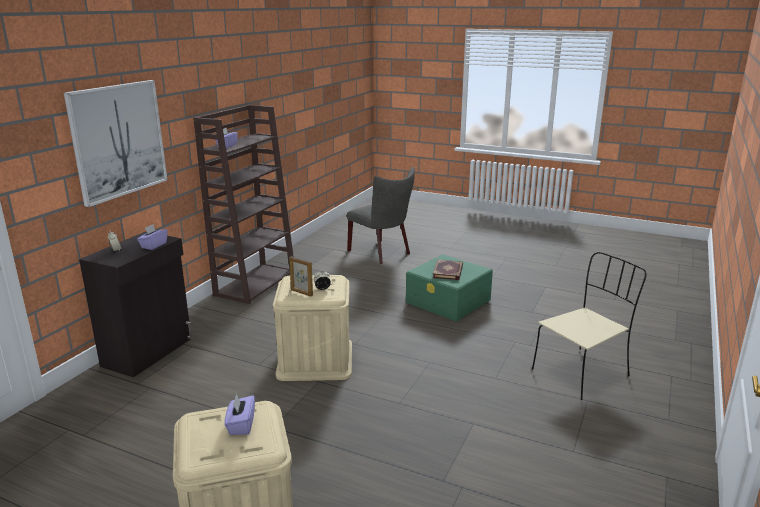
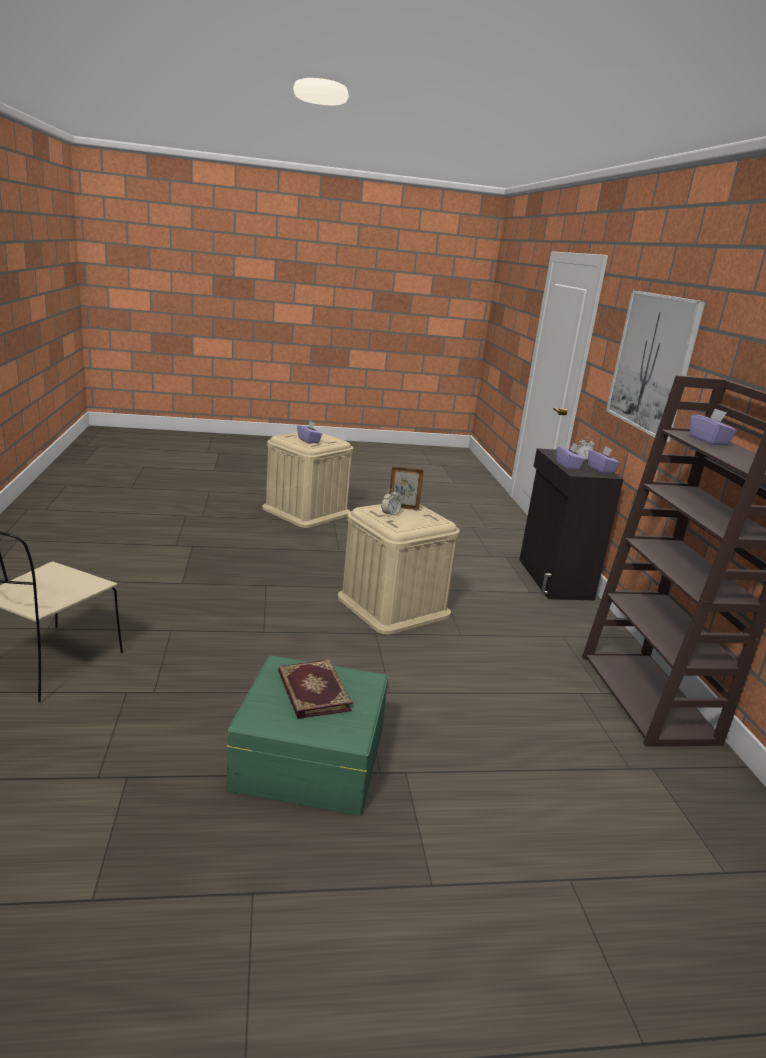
camera: 145 degrees right, 0 degrees up
(136, 239) = (601, 470): none -> purple tissue box
(382, 253) = (611, 908): grey chair -> none

